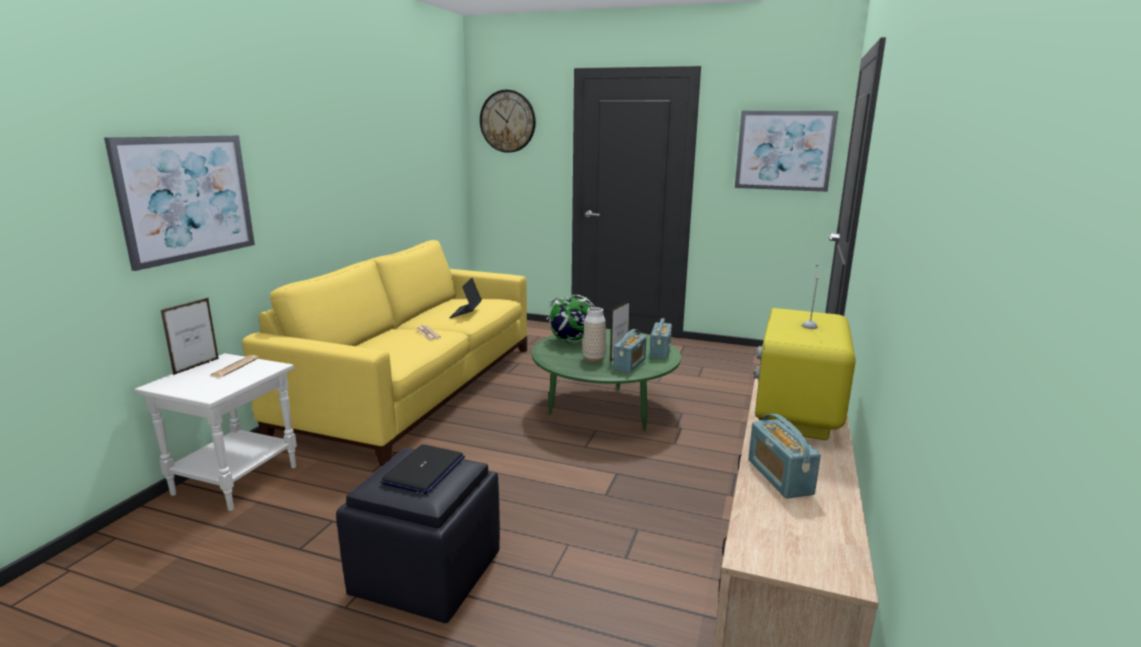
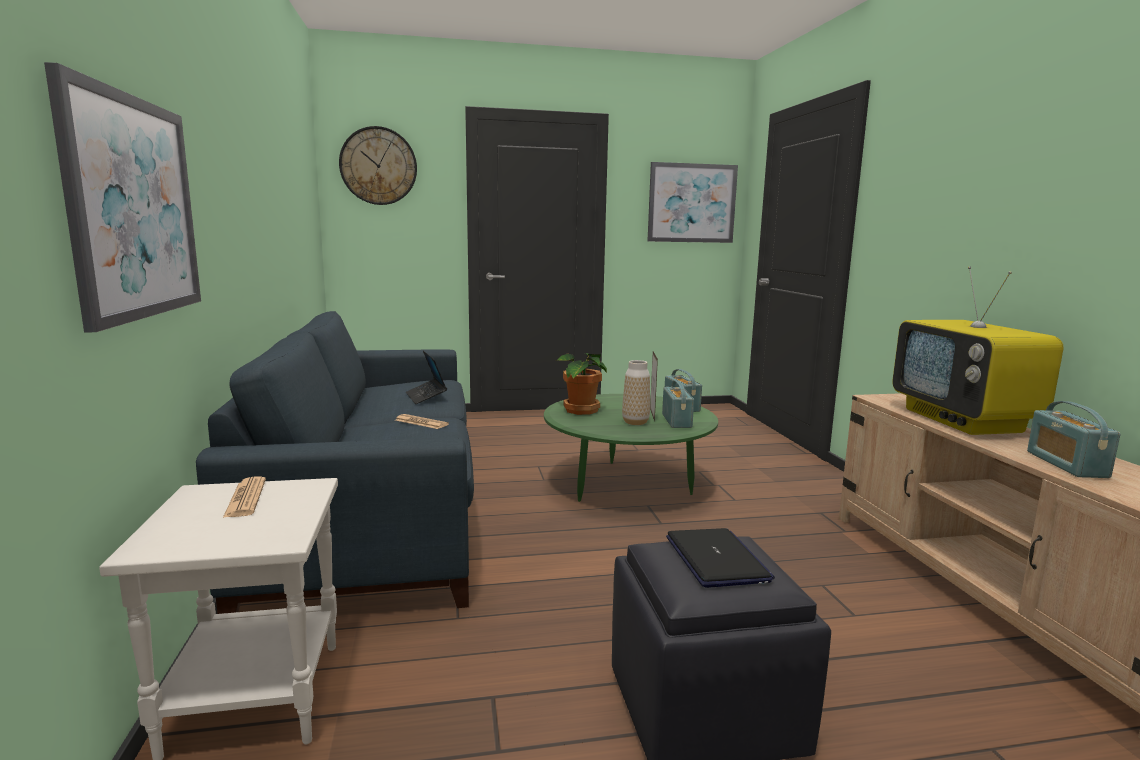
camera: 30 degrees left, 5 degrees down
(197, 366) = (169, 510): picture frame -> none
(418, 387) = (377, 507): yellow sofa -> blue sofa
(571, 341) = (580, 410): globe -> potted plant
(779, 477) = (1066, 464): radio -> radio turned 45 degrees clockwise

